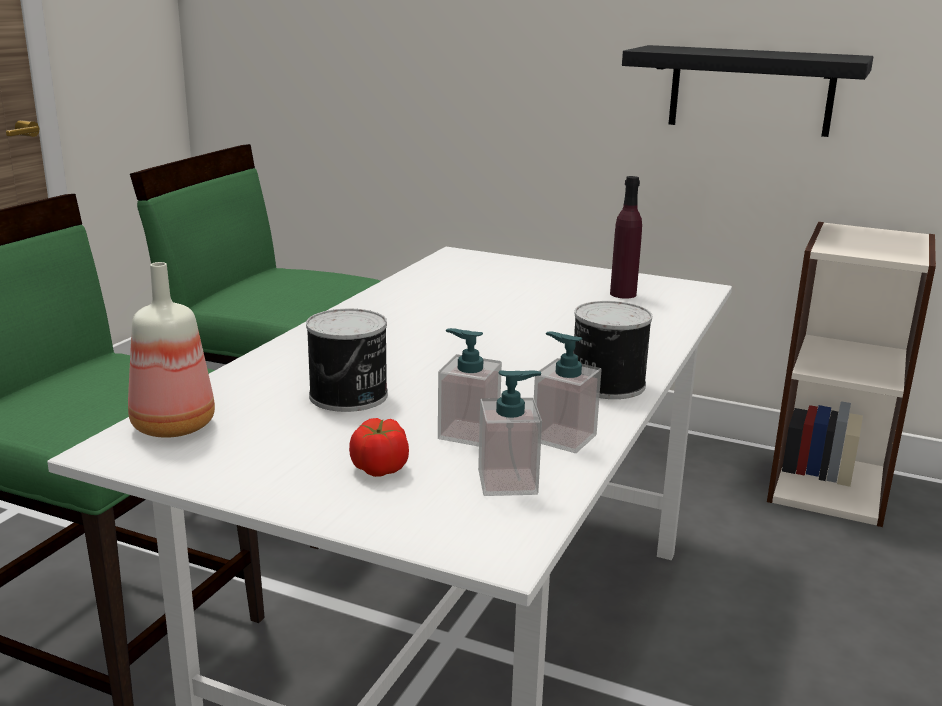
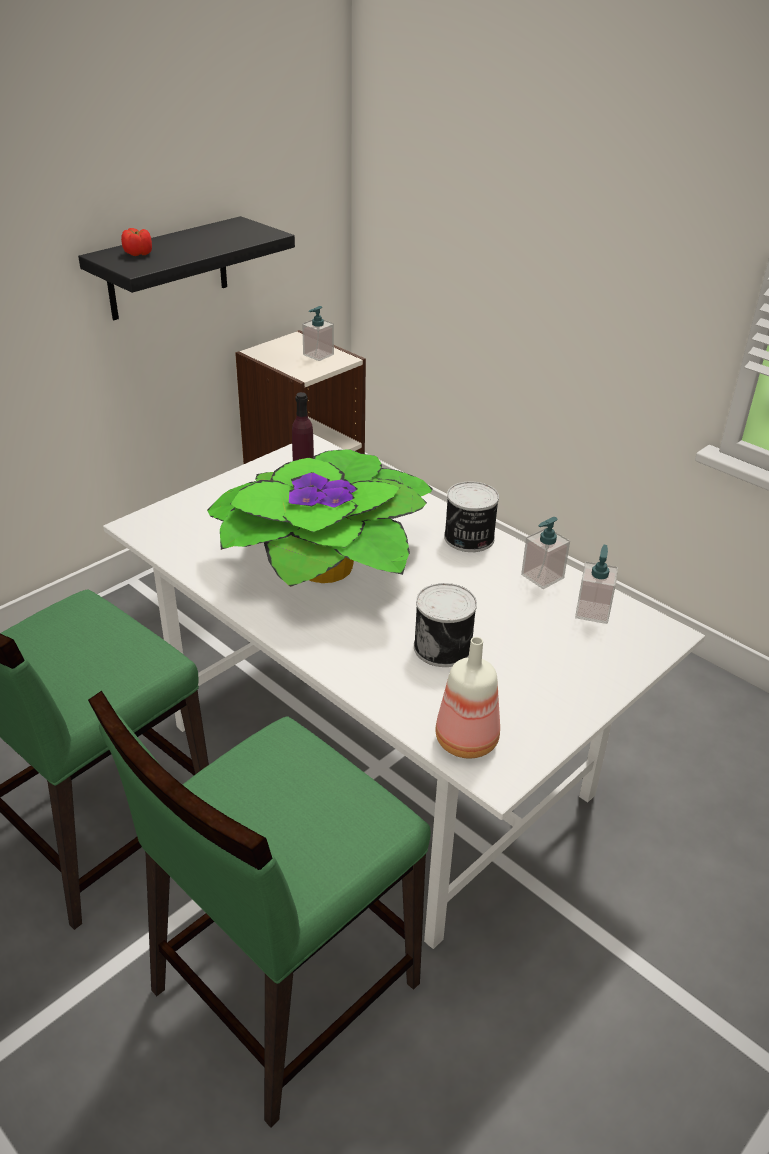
camera: 70 degrees left, 15 degrees up
(379, 469) = (563, 655): tomato -> tomato (138, 254)
(468, 433) = (523, 610): soap dispenser -> soap dispenser (318, 355)
(469, 323) = (326, 562): none -> potted plant

